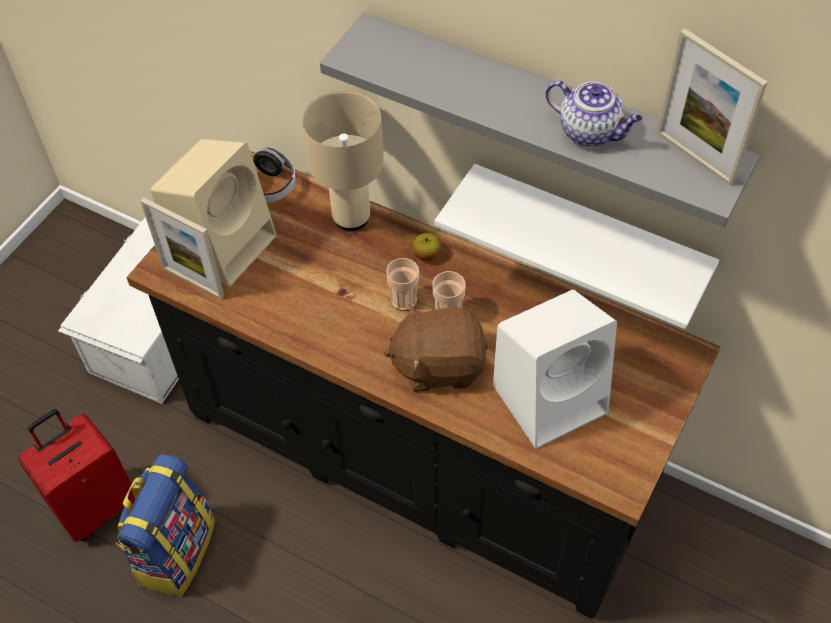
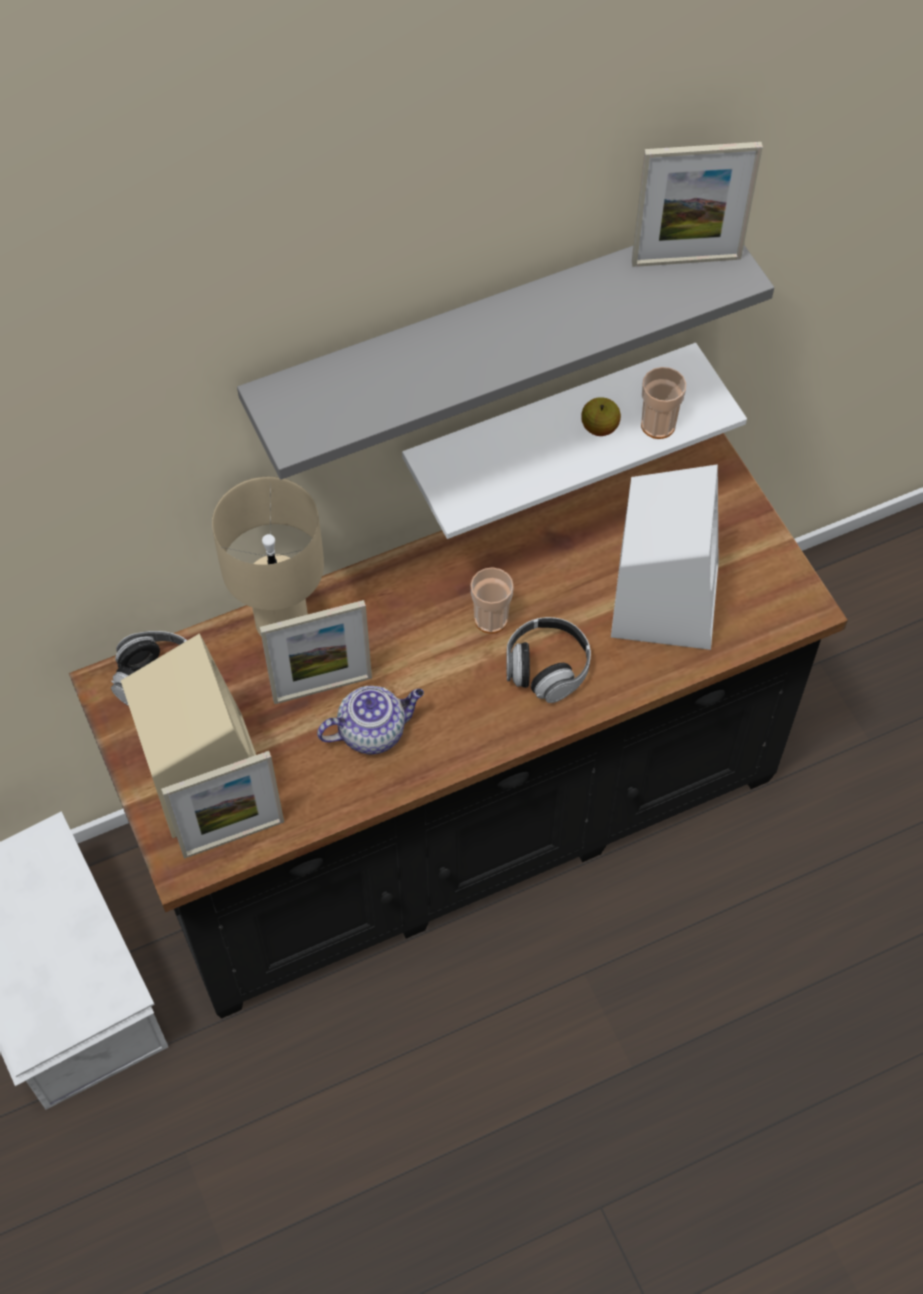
camera: 55 degrees left, 5 degrees up
(97, 506) = (251, 1202): red suitcase -> none
(175, 550) = (382, 1144): backpack -> none
(326, 261) = (322, 688): none -> picture frame
(403, 300) = (439, 648): cup -> cup (658, 425)
(426, 255) = (397, 589): apple -> apple (599, 427)
(438, 364) = (546, 668): brown plush toy -> headphones
(590, 132) = (586, 313): teapot -> teapot (373, 731)

